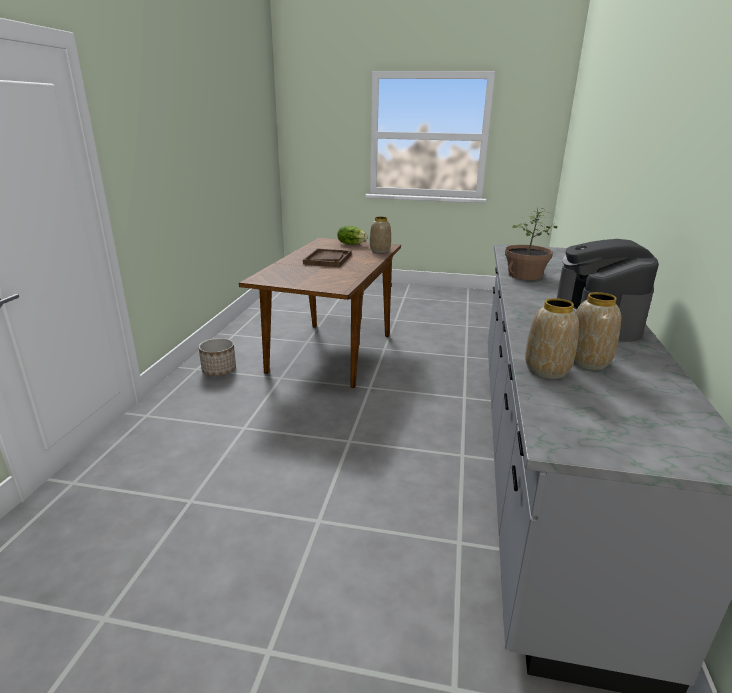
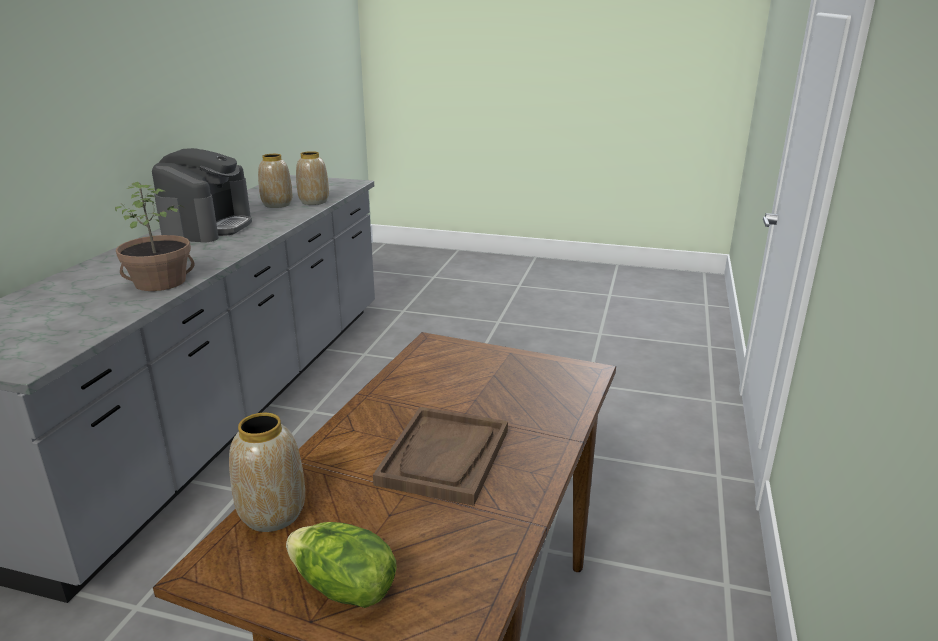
camera: 175 degrees left, 0 degrees up
(219, 370) = (676, 578): planter -> none

